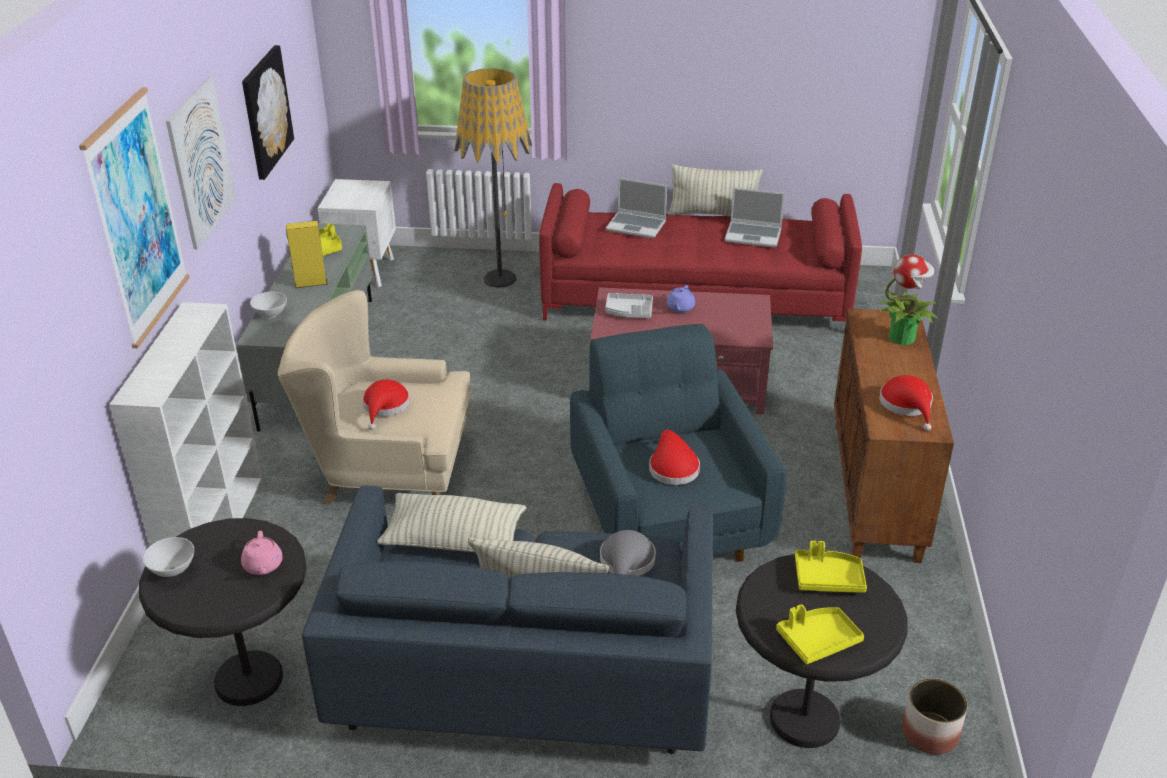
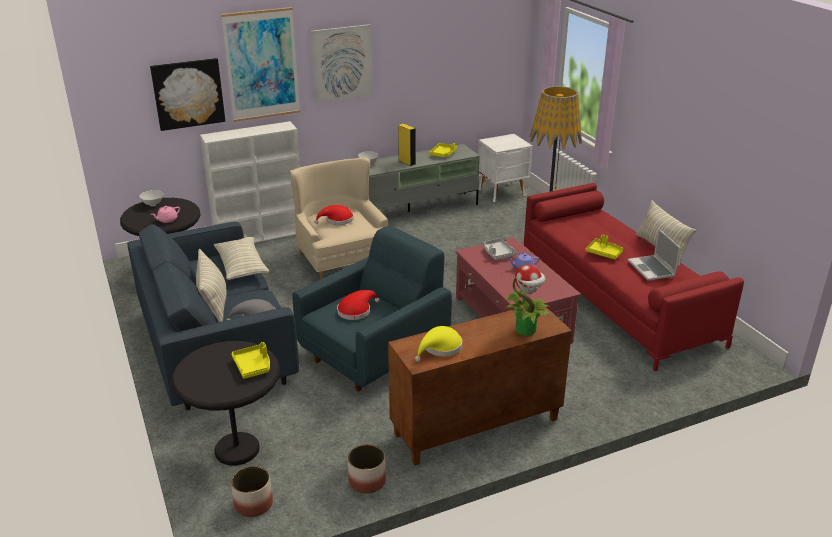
camera: 60 degrees right, 5 degrees down
(266, 111) = (435, 64): picture -> picture (188, 93)
(637, 226) = (604, 228): laptop -> none
(818, 640) = (197, 374): yellow tray -> yellow tray (604, 253)
(907, 405) = (440, 348): red hat -> yellow hat
(932, 612) = (367, 481): none -> planter

